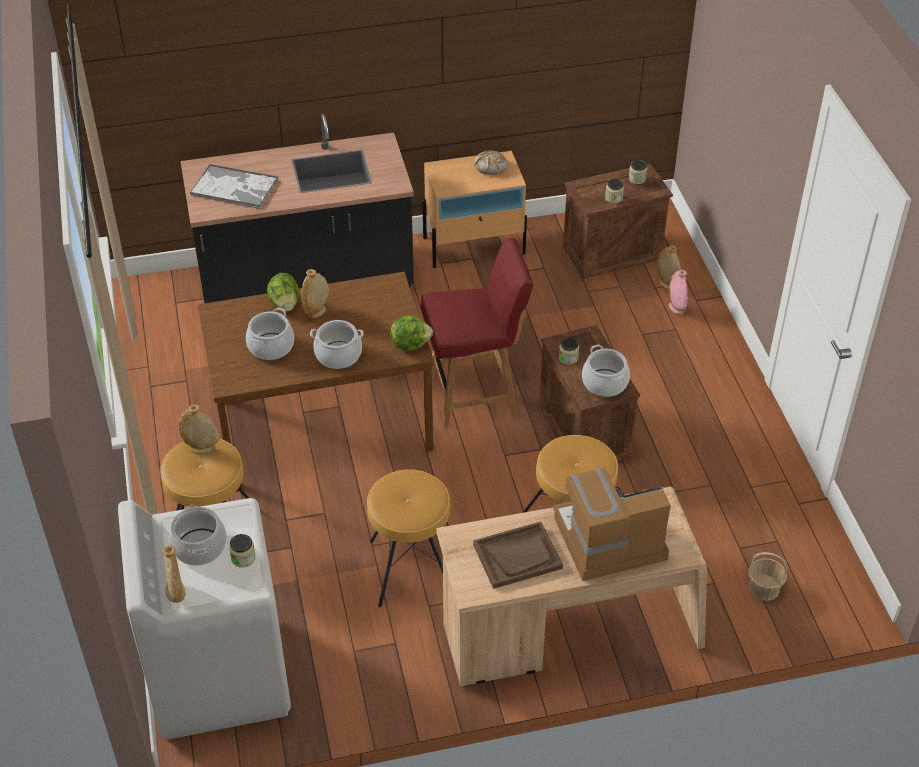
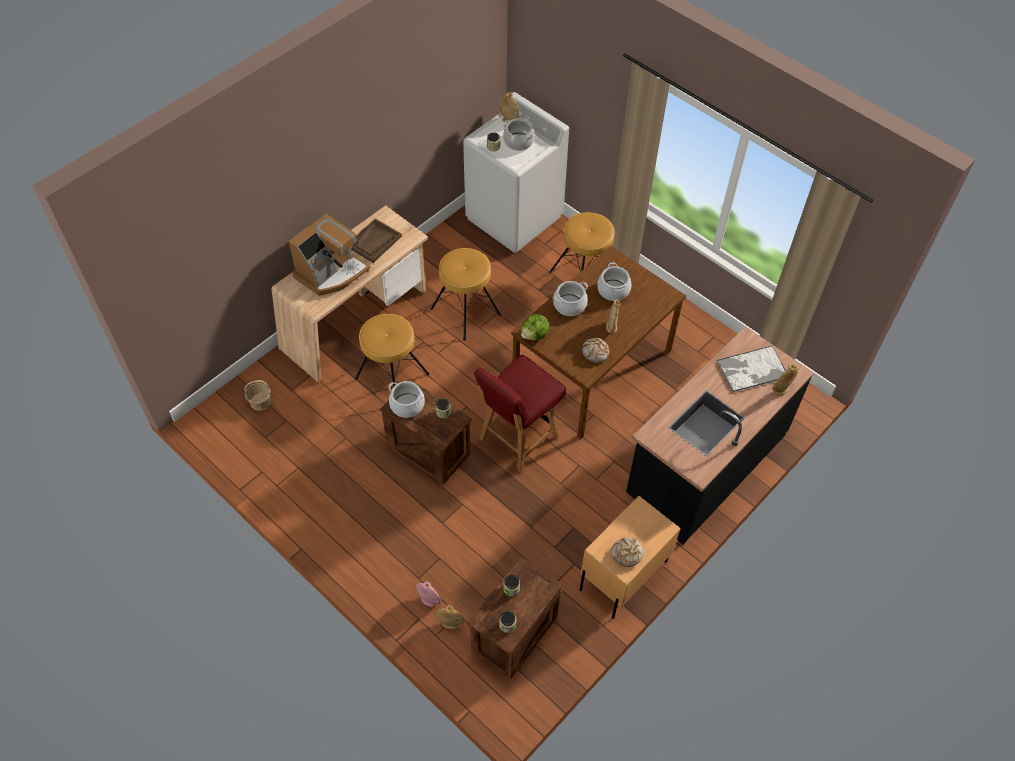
camera: 145 degrees right, 10 degrees up
(202, 448) = (597, 237): beige vase -> beige vase (781, 389)
(285, 304) = (635, 322): lettuce -> none
(361, 297) = (595, 352): none -> bread

